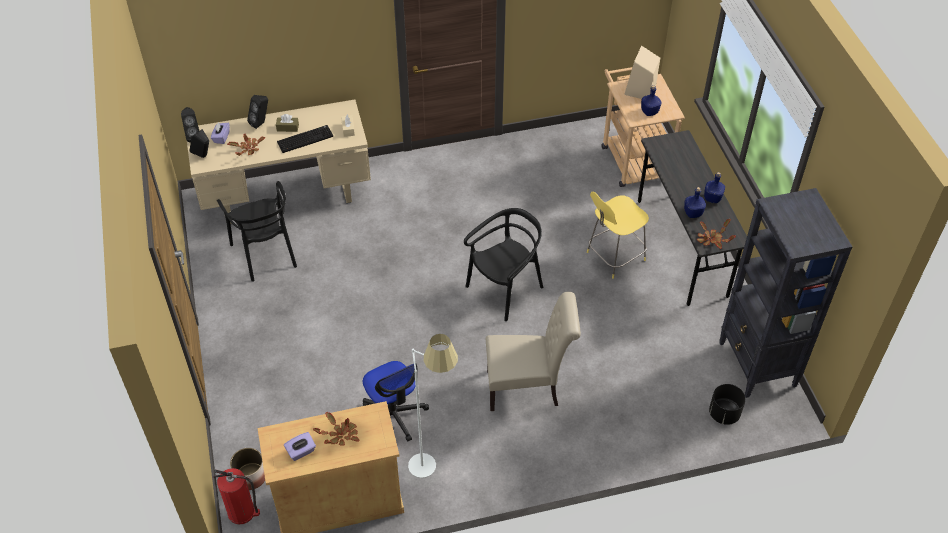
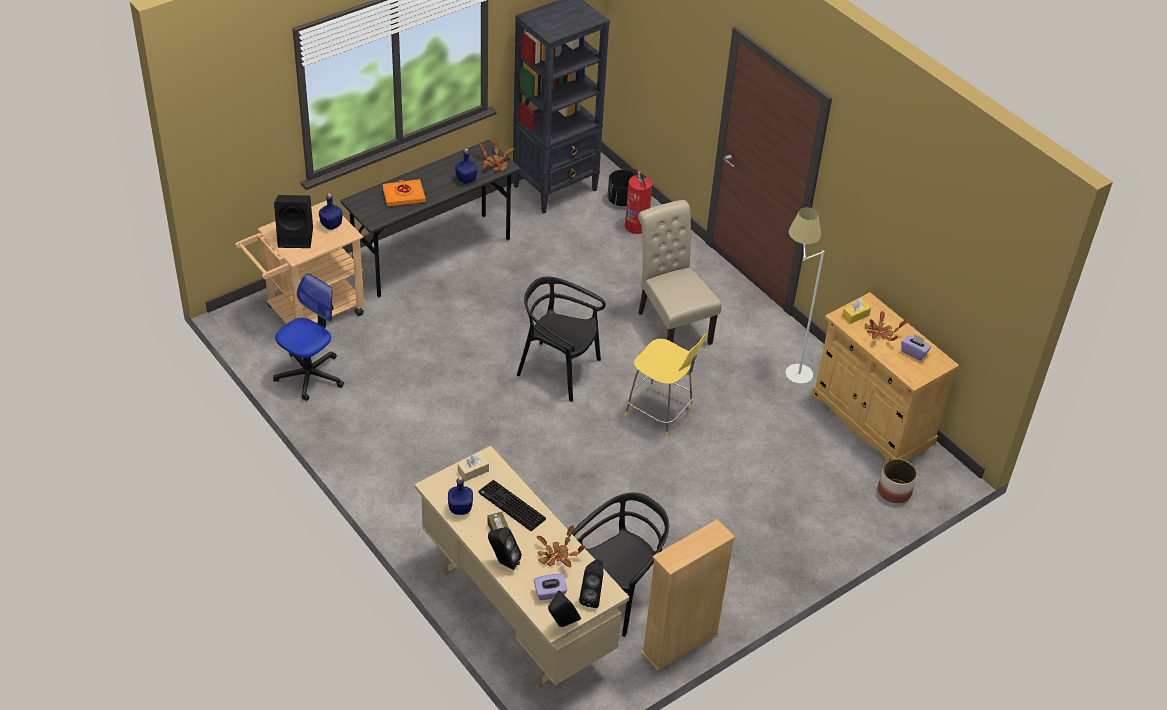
camera: 115 degrees left, 5 degrees down
(204, 272) = (680, 643): none -> beige bookcase
(242, 512) = (932, 482): fire extinguisher -> fire extinguisher (636, 225)
(373, 425) = (855, 315): none -> yellow tissue box
(394, 415) = (761, 409): office chair -> office chair (310, 375)
(614, 257) = (470, 300): yellow stool -> yellow stool (660, 412)
(640, 90) = (296, 237): beige speaker -> black speaker
(682, 168) = (404, 195): none -> orange book
(712, 199) = (439, 170): blue bottle -> blue bottle (461, 508)

